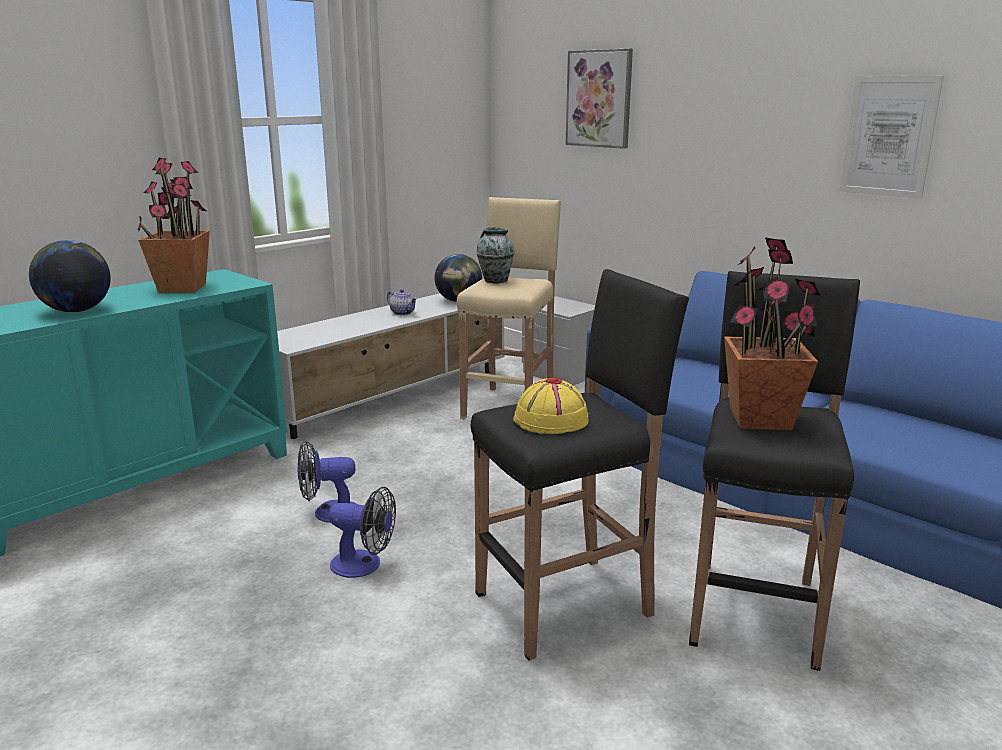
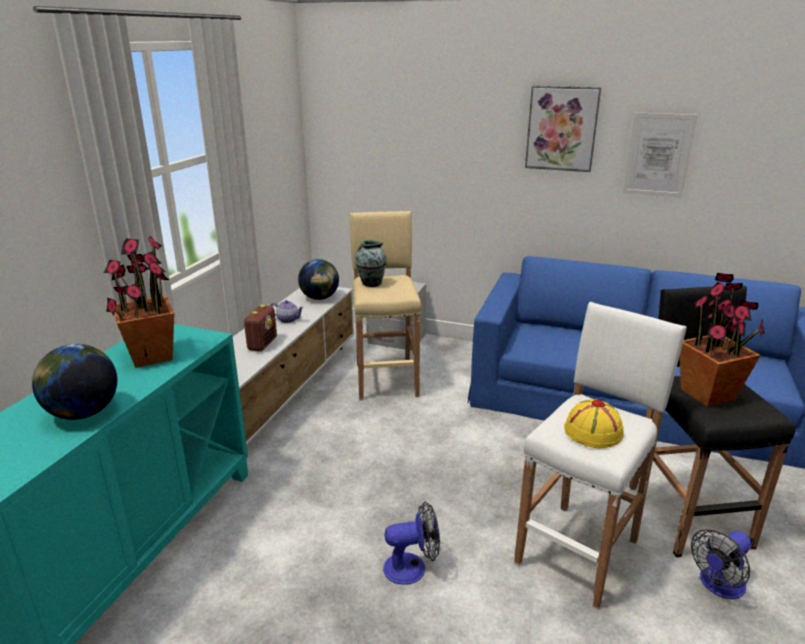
camera: 25 degrees left, 5 degrees up
(328, 512) = (337, 524): fan -> fan (718, 586)
(353, 327) = (262, 344): none -> radio
(567, 603) = (579, 550): black stool -> white stool
(599, 99) = (415, 121): picture -> picture (561, 128)

